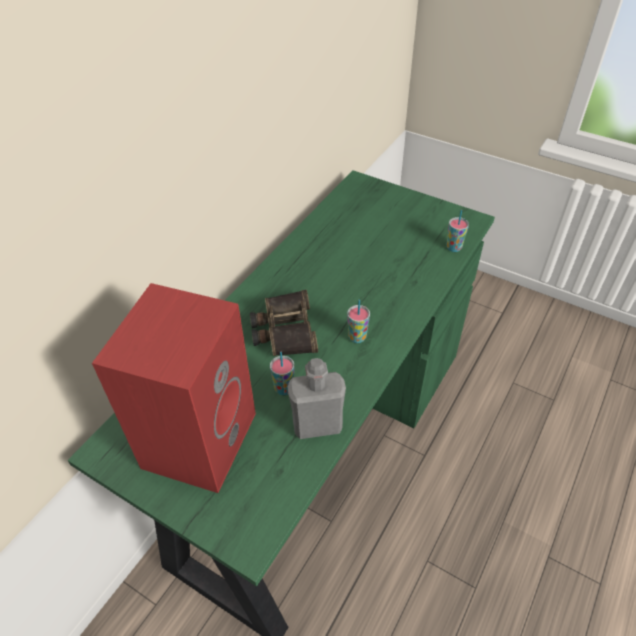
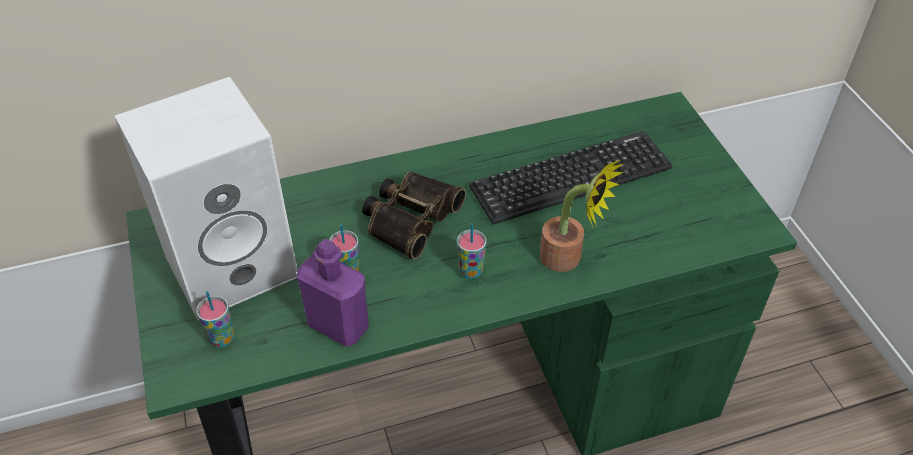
camera: 40 degrees right, 0 degrees up
(199, 437) = (233, 264): red speaker -> white speaker
(317, 425) = (338, 326): grey bottle -> purple bottle
(350, 249) = (571, 177): none -> keyboard
(401, 295) = (568, 259): none -> potted plant
(454, 248) = (695, 246): cup -> cup (222, 338)

